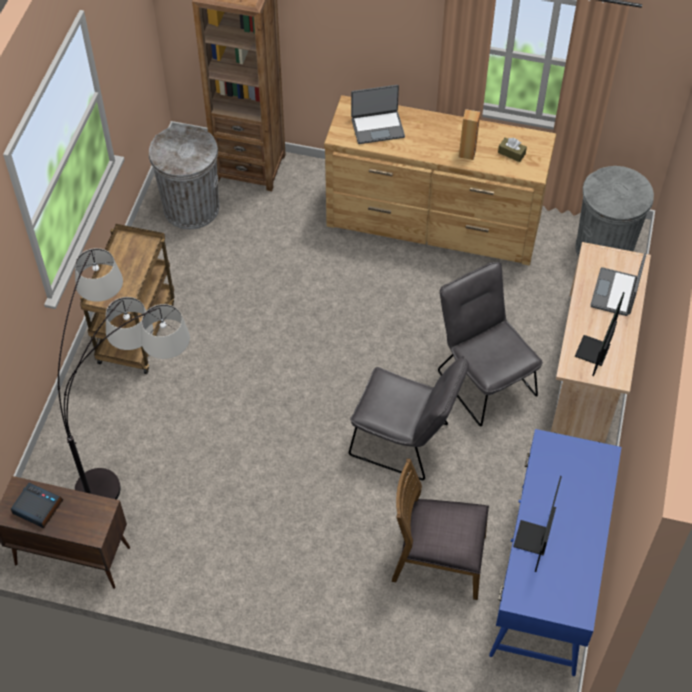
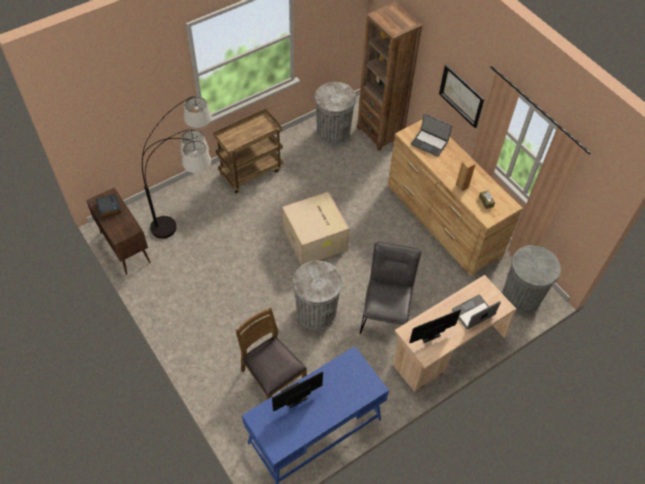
camera: 40 degrees right, 0 degrees up
(312, 356) = (315, 240): none -> cardboard box
(382, 39) = (461, 95): none -> picture
(405, 442) = (316, 312): grey chair -> grey trash can

